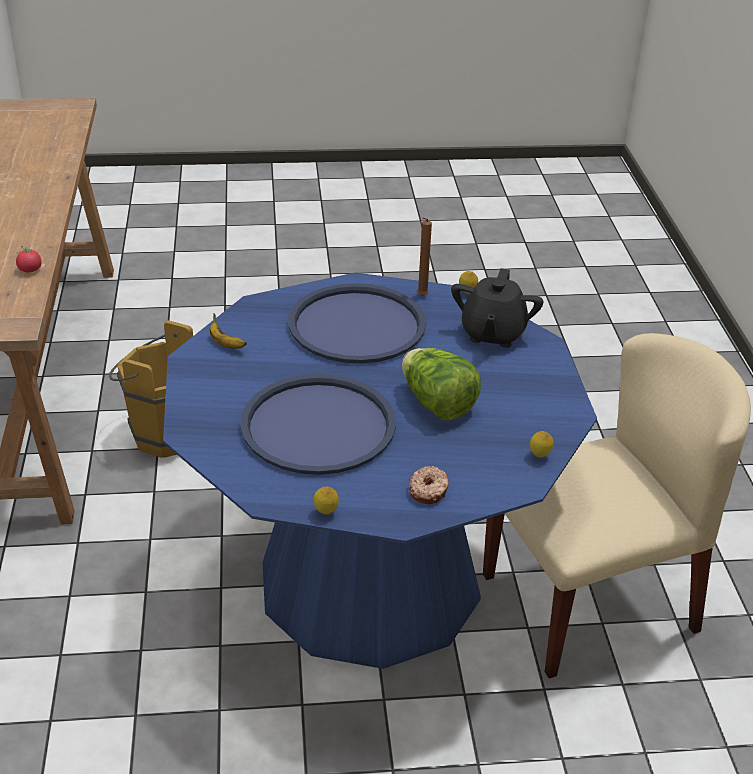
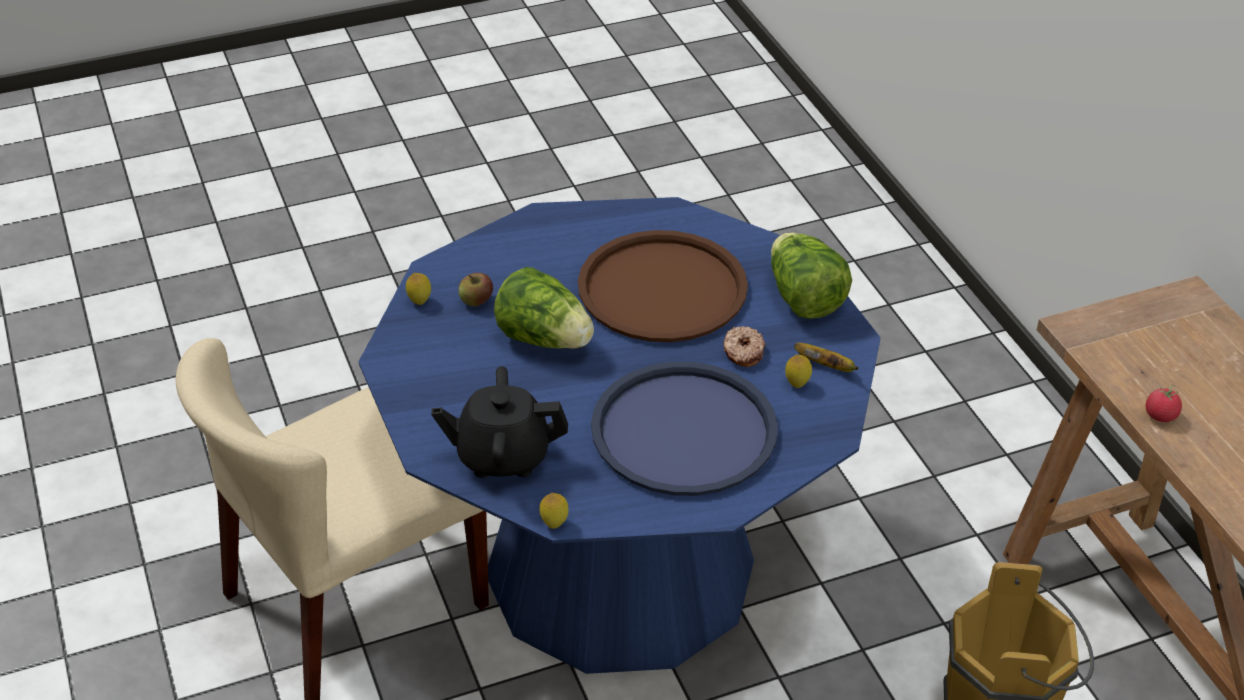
camera: 165 degrees right, 5 degrees up
(204, 394) = (803, 298): none -> lettuce
(318, 426) = (662, 288): blue tray -> brown tray
(326, 513) = (612, 210): lemon -> lemon (797, 384)
(421, 296) = (618, 502): brown candle -> none
(429, 490) = (524, 247): donut -> donut (742, 352)
(487, 447) = (476, 301): none -> apple
(492, 334) = (502, 456): black teapot -> black teapot turned 90 degrees counterclockwise

